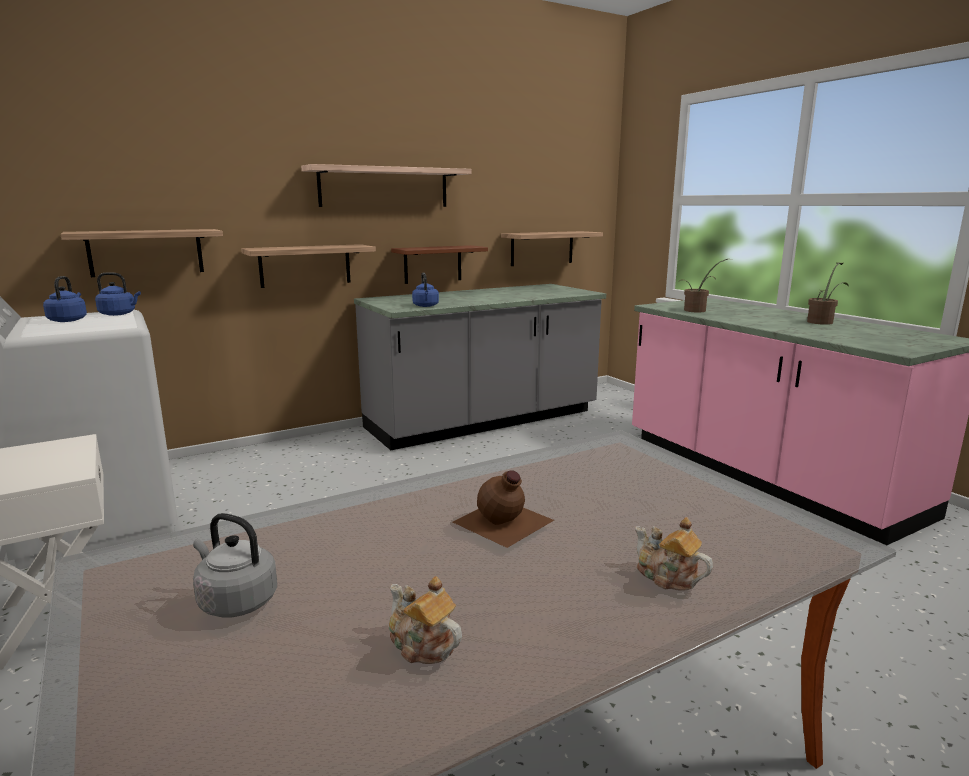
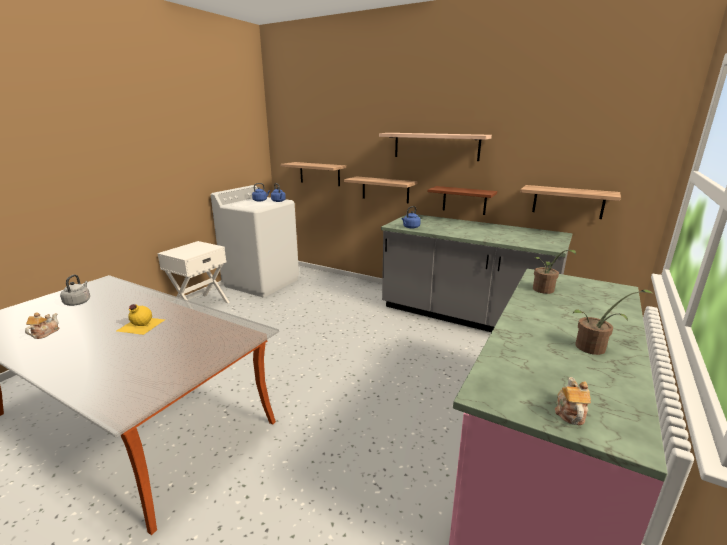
camera: 60 degrees right, 5 degrees up
(503, 522) = (140, 325): brown bottle -> yellow bottle
(667, 577) = (86, 367): teapot -> teapot (569, 412)

